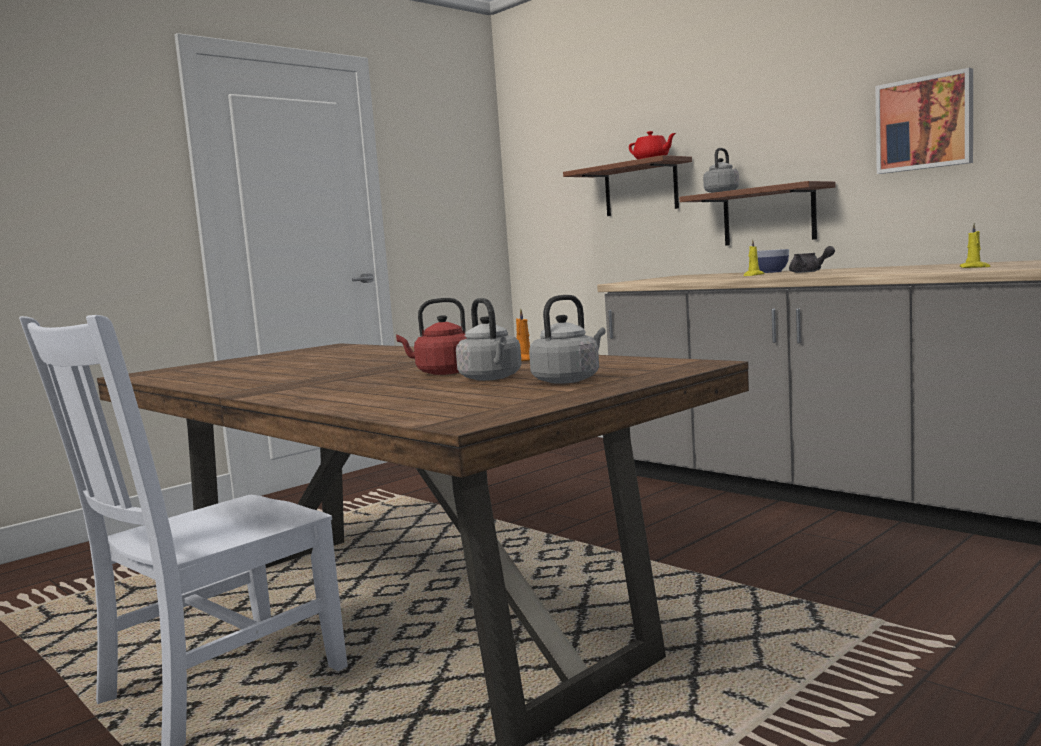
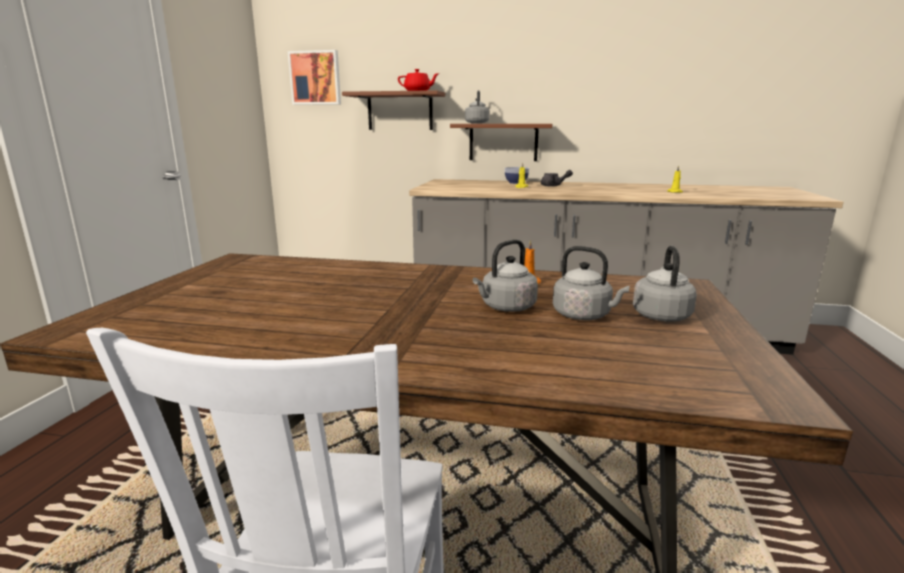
camera: 35 degrees left, 10 degrees up
(442, 373) = (506, 307): red kettle -> grey kettle
(925, 123) = (614, 93): picture -> picture (316, 78)

